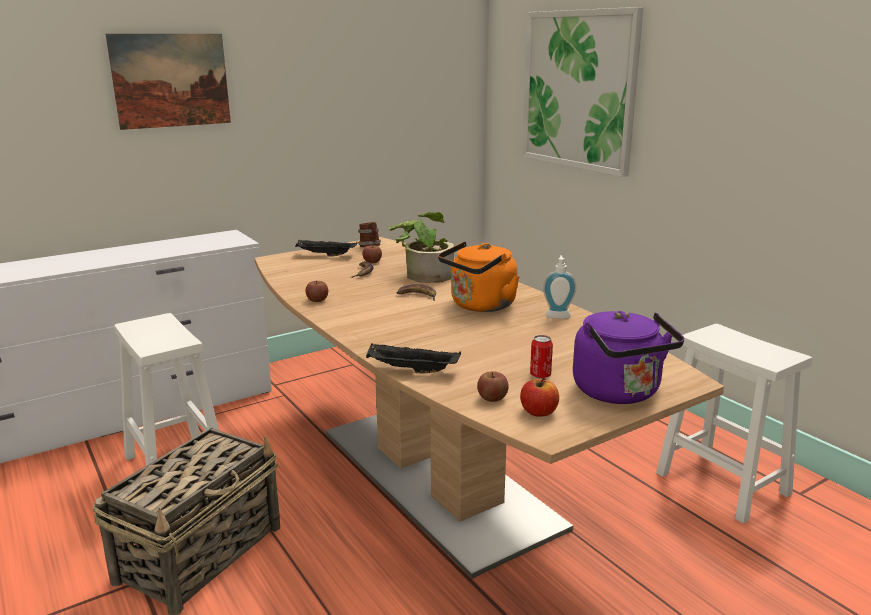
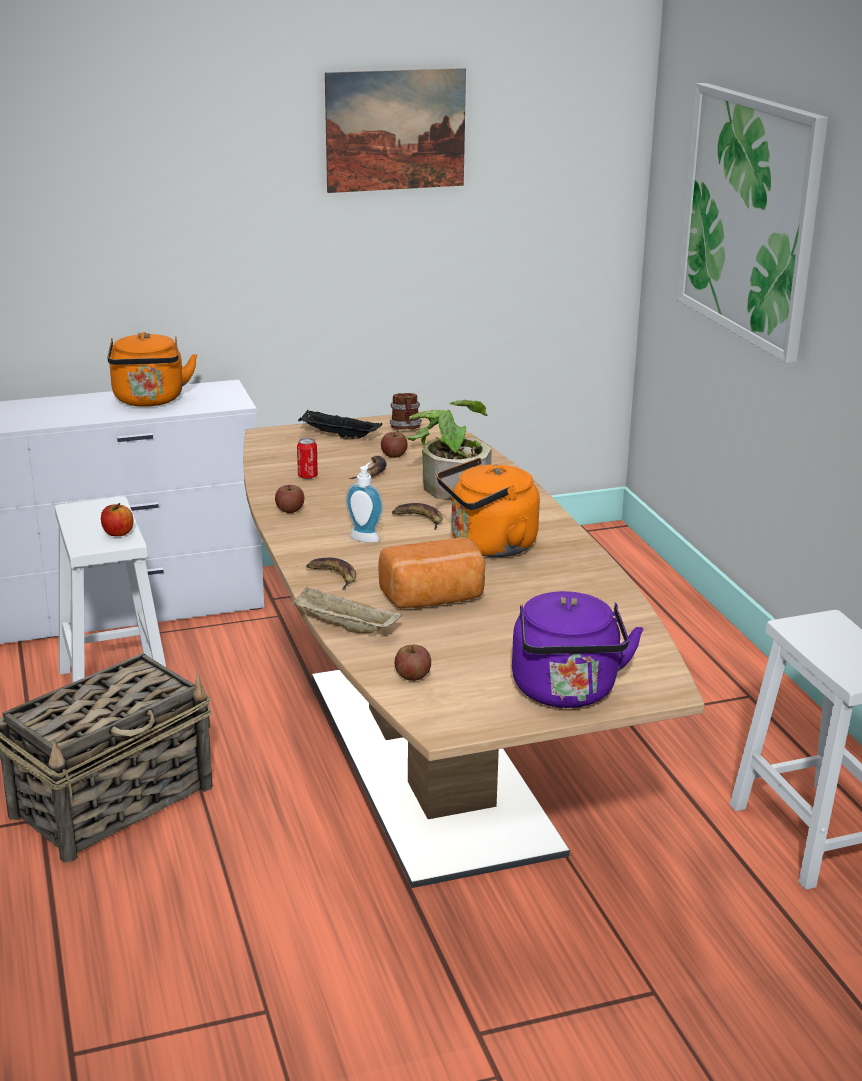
camera: 15 degrees right, 5 degrees up
(171, 80) = (162, 177): picture -> picture (395, 130)
(175, 245) = (149, 401): none -> orange kettle
(378, 337) = (333, 576): none -> banana
(411, 370) = (343, 626): black tray -> beige tray
(467, 343) = (434, 599): none -> bread
(538, 412) = (452, 701): apple -> apple (118, 533)
(540, 375) = (490, 655): can -> can (307, 476)
(557, 315) = (578, 574): soap dispenser -> soap dispenser (366, 537)

